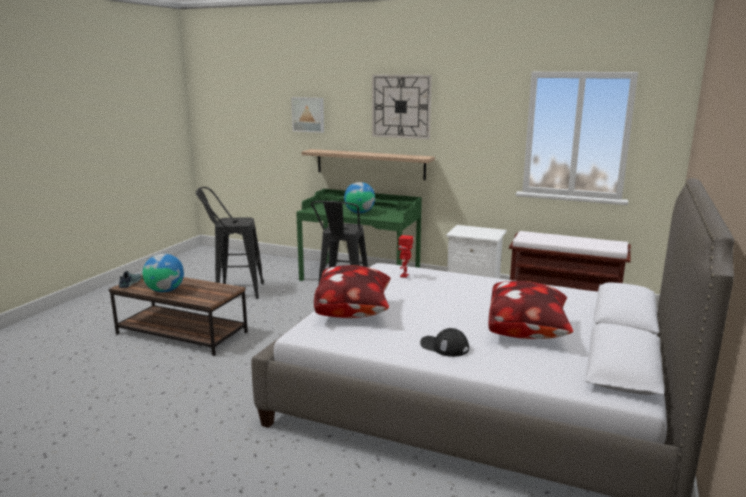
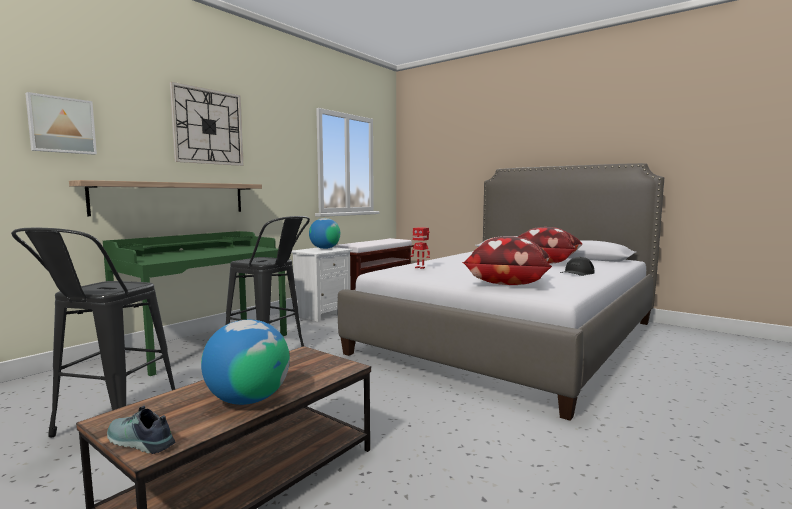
camera: 75 degrees left, 10 degrees down
(359, 212) = (213, 253): globe -> globe (325, 248)

